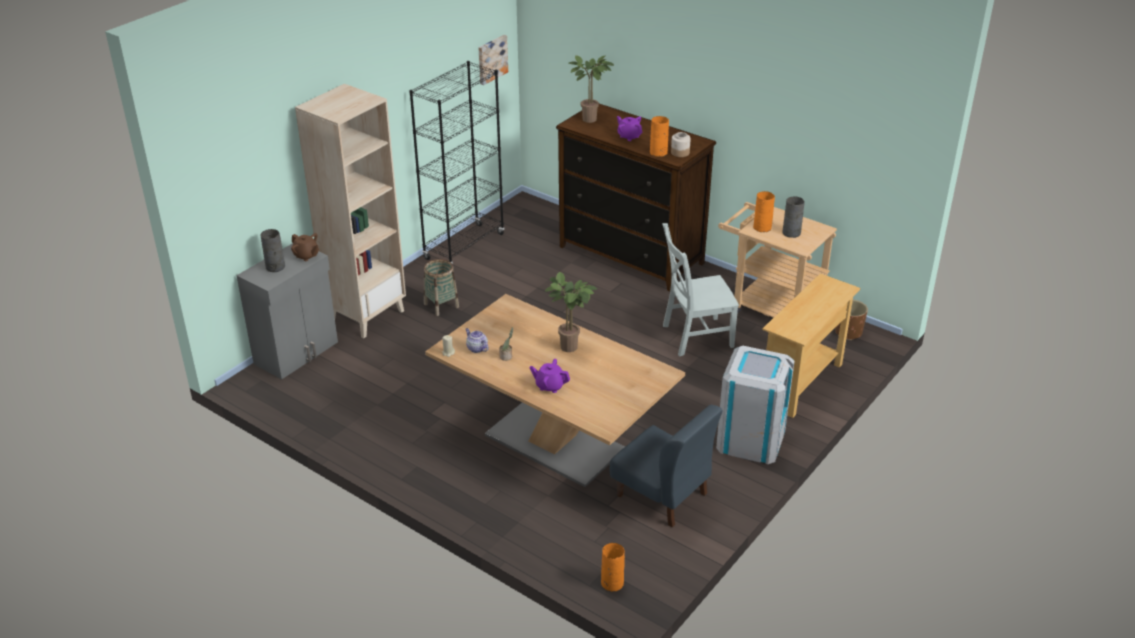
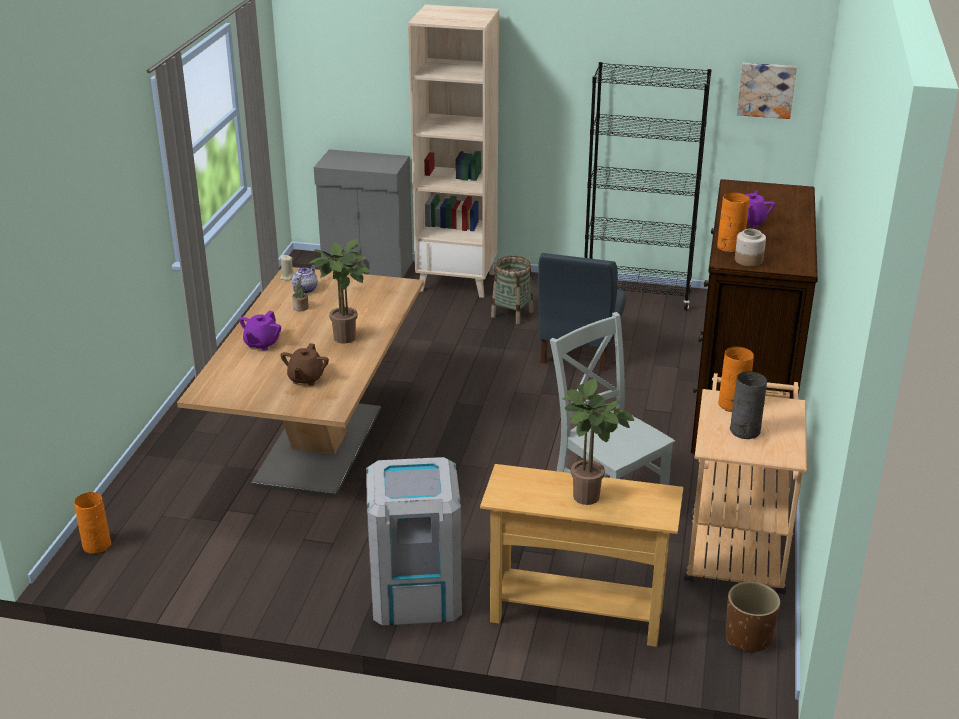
camera: 65 degrees right, 5 degrees down
(275, 267) = (355, 159): grey vase -> none
(306, 256) = (386, 166): brown teapot -> brown teapot (306, 379)
(550, 386) = (261, 344): purple teapot -> purple teapot turned 150 degrees counterclockwise
(592, 119) = (765, 193): potted plant -> potted plant (590, 499)
(662, 495) = (265, 545): blue chair -> blue chair (578, 349)

